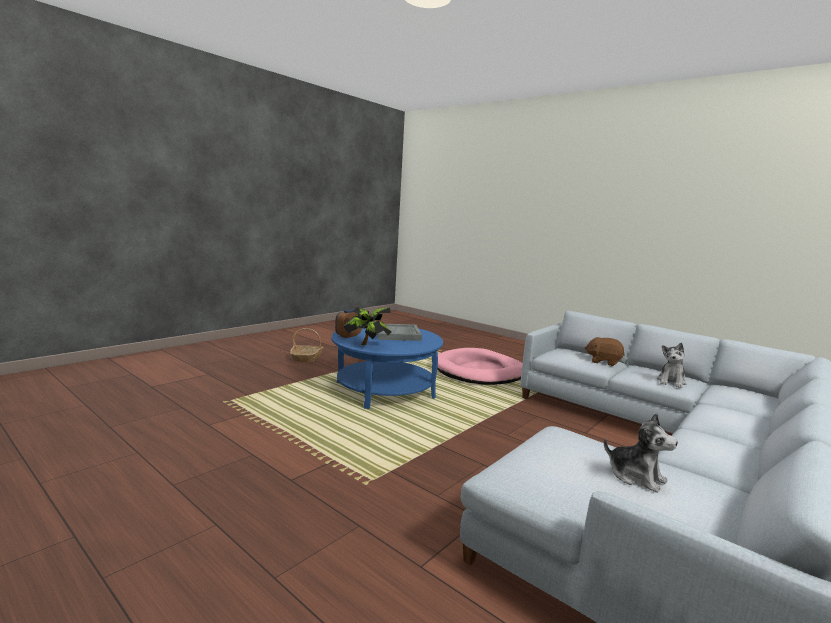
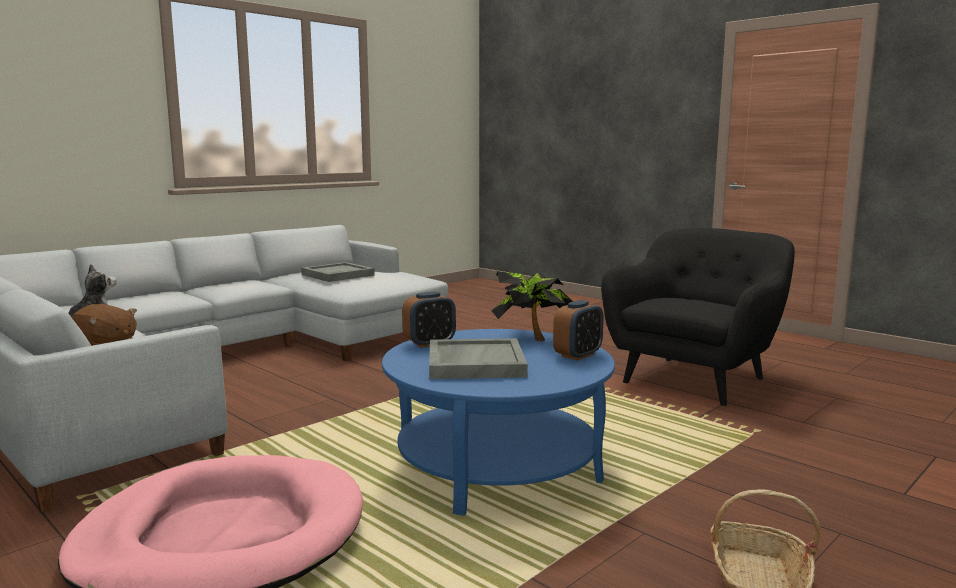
camera: 175 degrees left, 0 degrees up
(195, 452) = (695, 379): none -> black armchair
(424, 344) = (429, 343): none -> alarm clock
(636, 477) = (337, 275): plush toy -> grey tray

